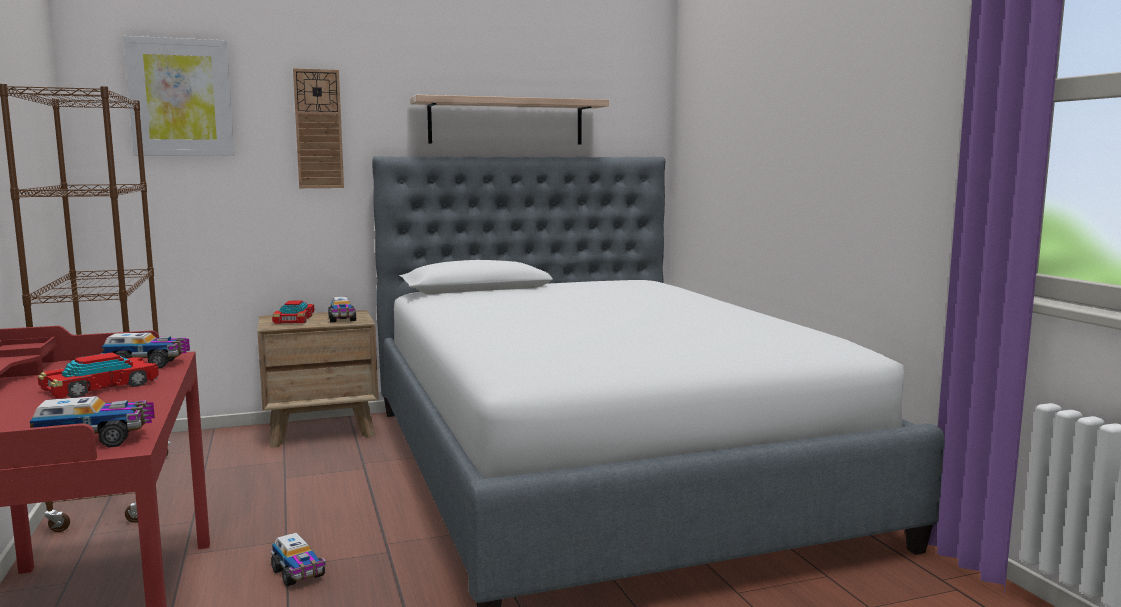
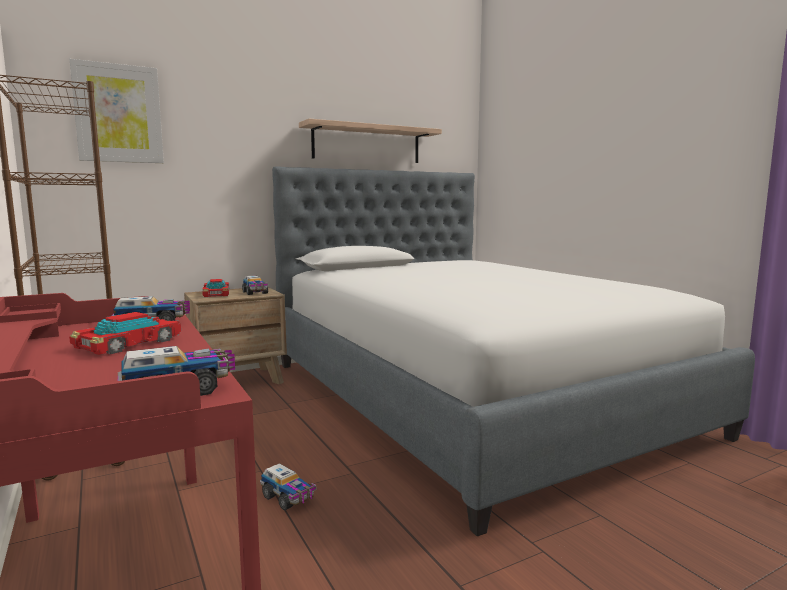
camera: 10 degrees left, 0 degrees up
(318, 129) = (230, 144): wall clock -> none

